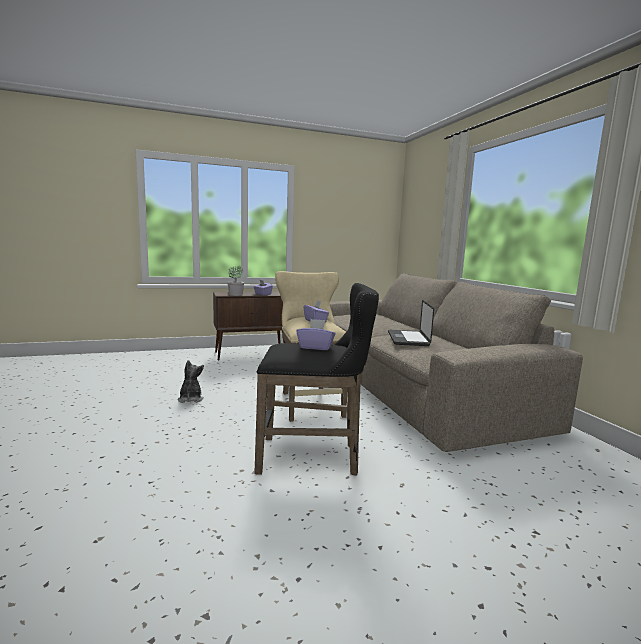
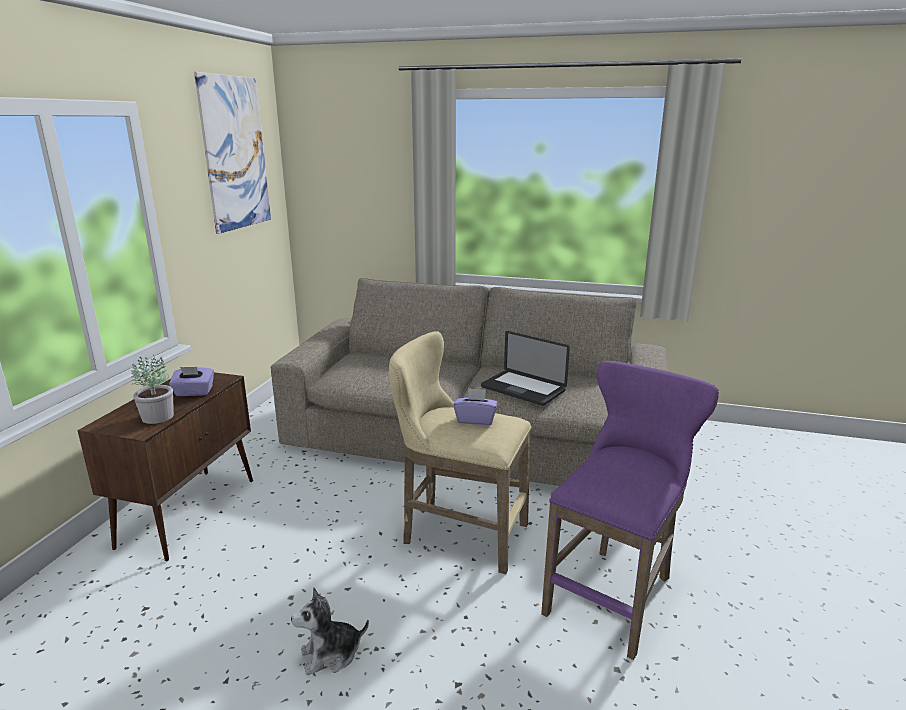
camera: 55 degrees left, 10 degrees up
(190, 399) = (331, 654): plush toy -> plush toy turned 45 degrees counterclockwise
(314, 457) = (615, 592): black stool -> purple stool
(316, 347) = (631, 466): purple tissue box -> none
(359, 198) = (235, 153): none -> picture

